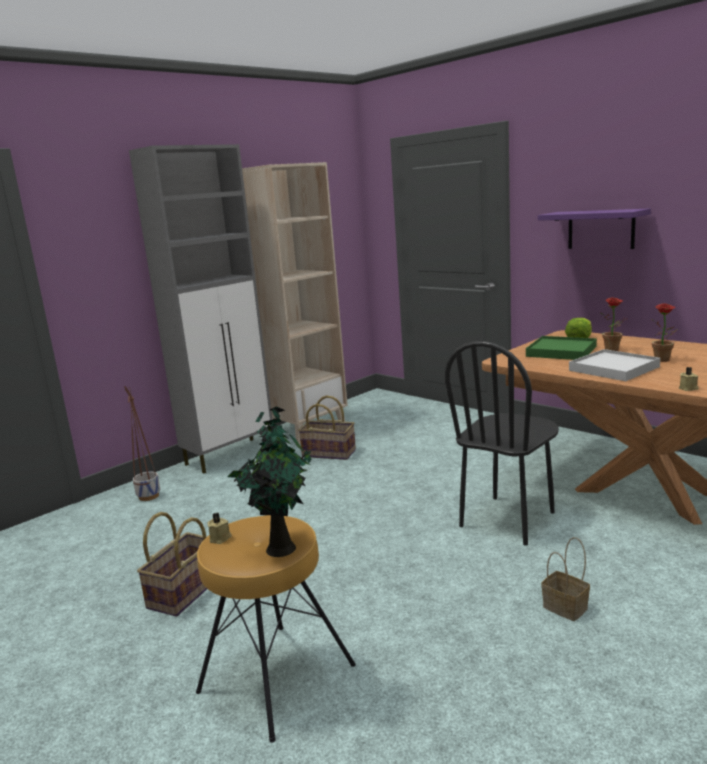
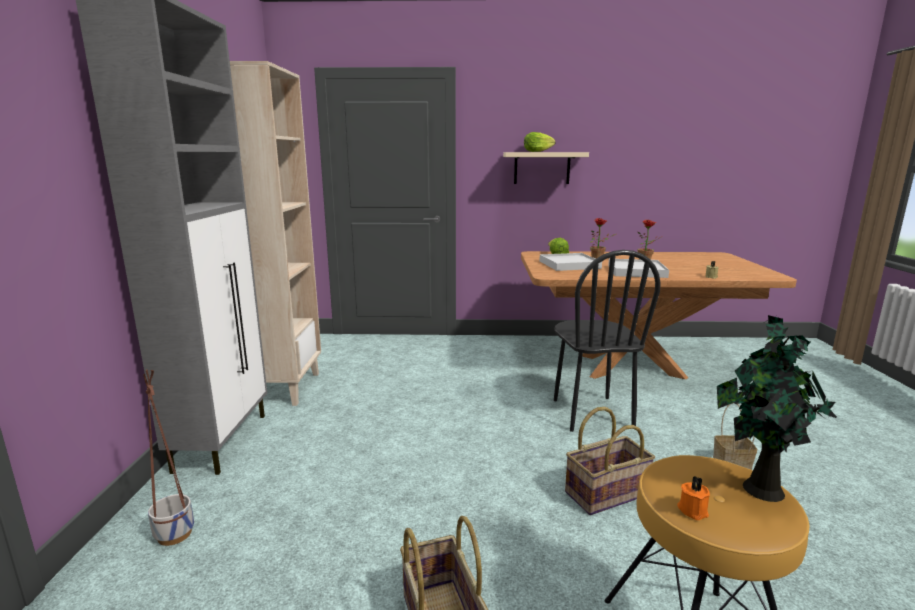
camera: 45 degrees left, 0 degrees up
(220, 538) = (693, 510): beige candle -> orange candle
(329, 453) = (347, 404): basket -> basket (606, 493)
(561, 351) = (569, 265): green tray -> white tray
(586, 211) = (537, 151): none -> lettuce
(601, 229) = (542, 168): purple shelf -> beige shelf

